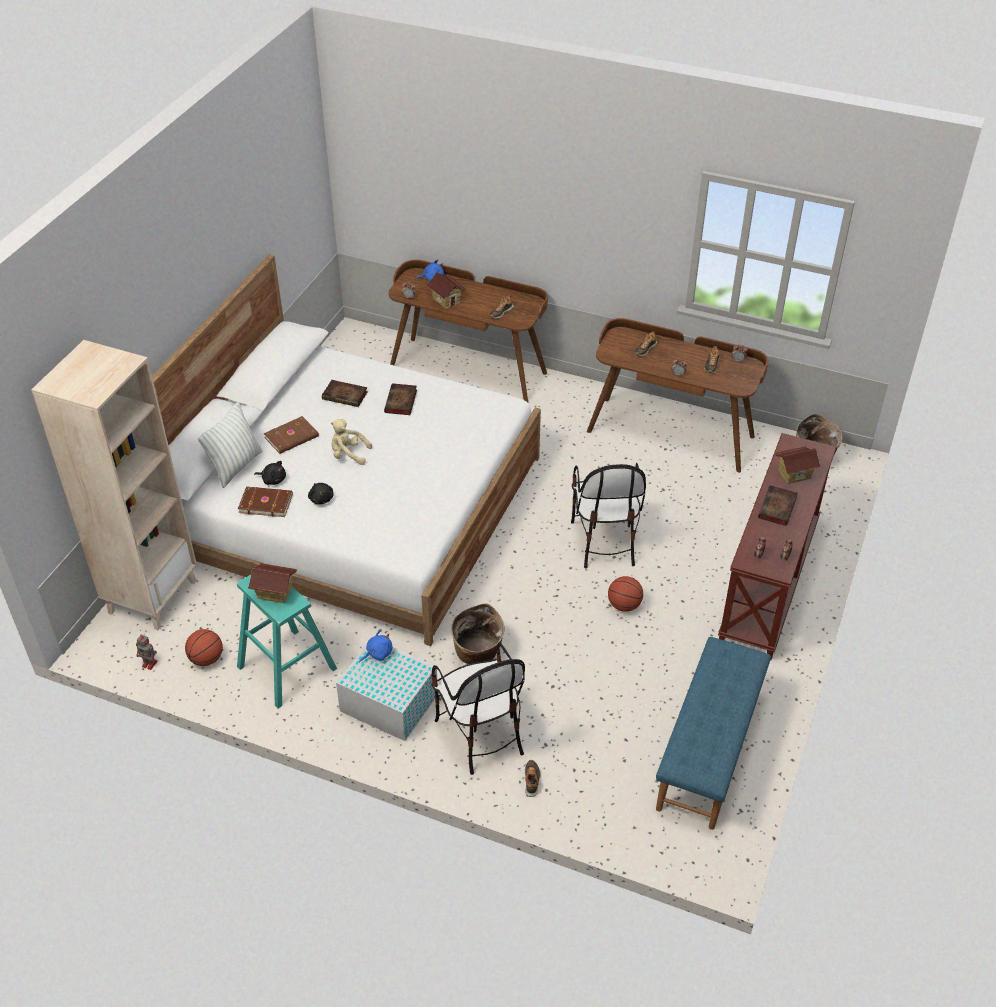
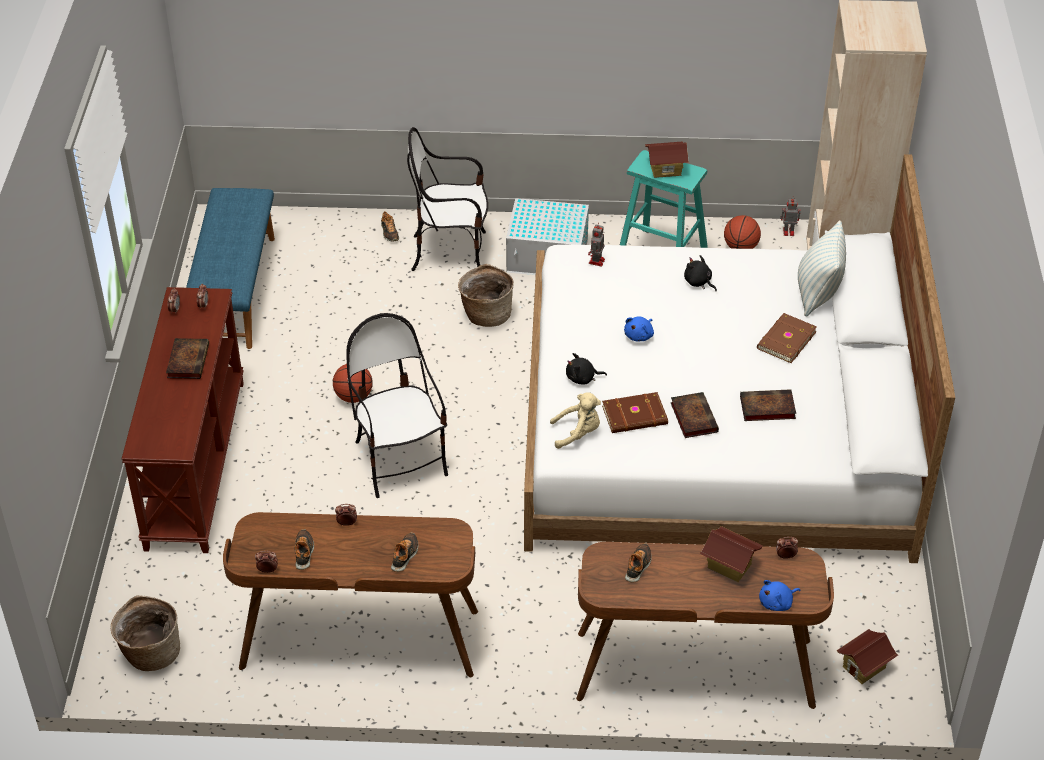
camera: 160 degrees right, 0 degrees up
(265, 503) = (752, 265): brown book -> brown book (635, 416)
(273, 479) = (766, 290): black plush toy -> black plush toy (582, 378)
(348, 454) = (705, 334): beige plush toy -> beige plush toy (578, 433)
(377, 653) = (566, 234): blue plush toy -> blue plush toy (639, 335)
(394, 534) = (596, 262): none -> toy robot
(480, 734) = (450, 252): chair -> chair turned 45 degrees counterclockwise
(794, 474) = (172, 407): toy house -> toy house (864, 667)

